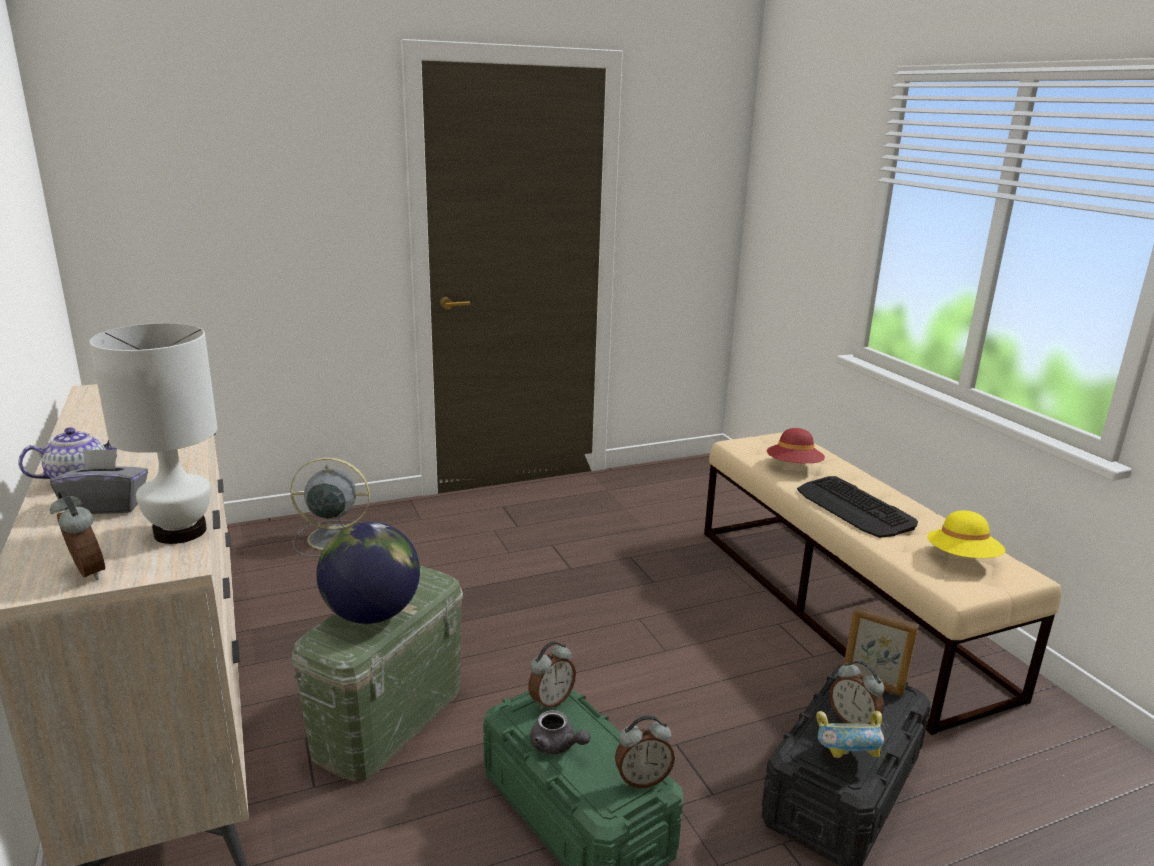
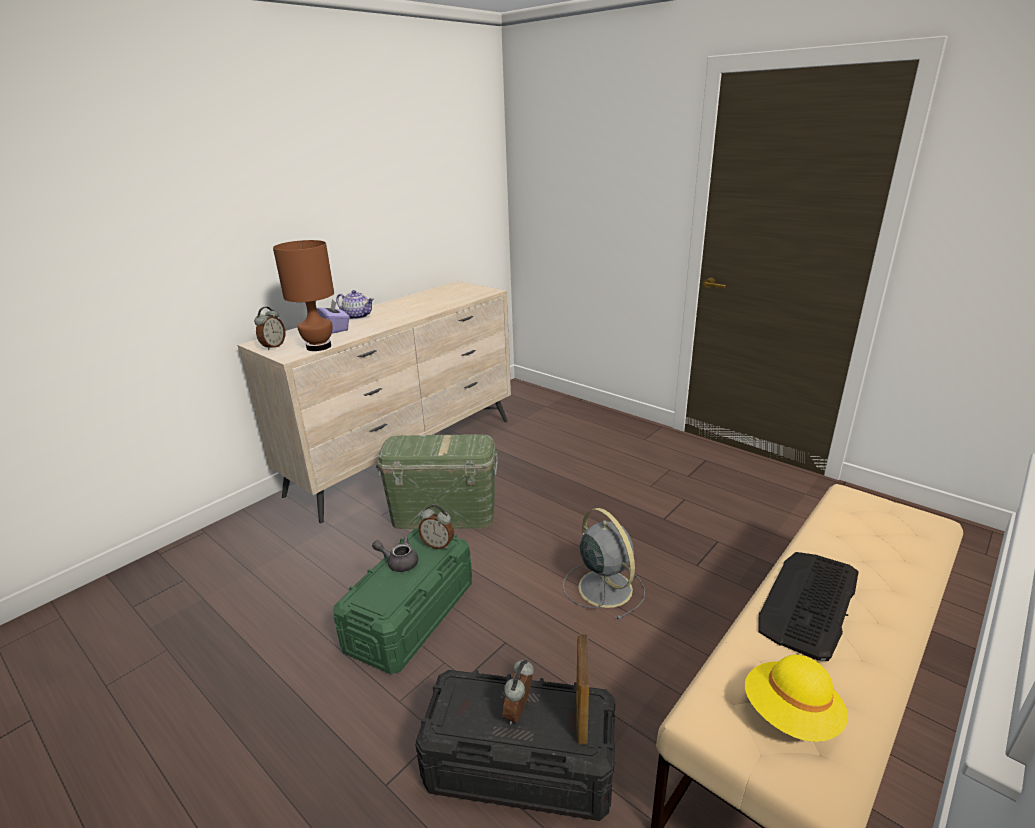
camera: 65 degrees right, 5 degrees up
(106, 506) = (335, 328): grey tissue box -> purple tissue box
(181, 532) = (319, 347): white table lamp -> brown table lamp
(331, 538) = (586, 423): grey fan -> grey fan (603, 586)
(371, 614) = (428, 444): globe -> none
(557, 746) = (399, 562): grey teapot -> grey teapot turned 90 degrees clockwise
(642, 779) = (384, 607): alarm clock -> none
(793, 467) = (851, 541): red hat -> none
(846, 758) = (466, 716): bowl -> none

